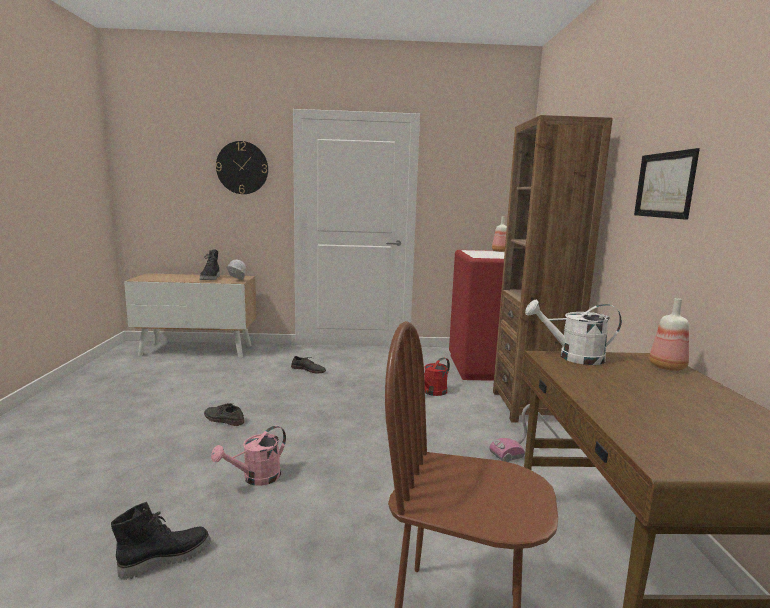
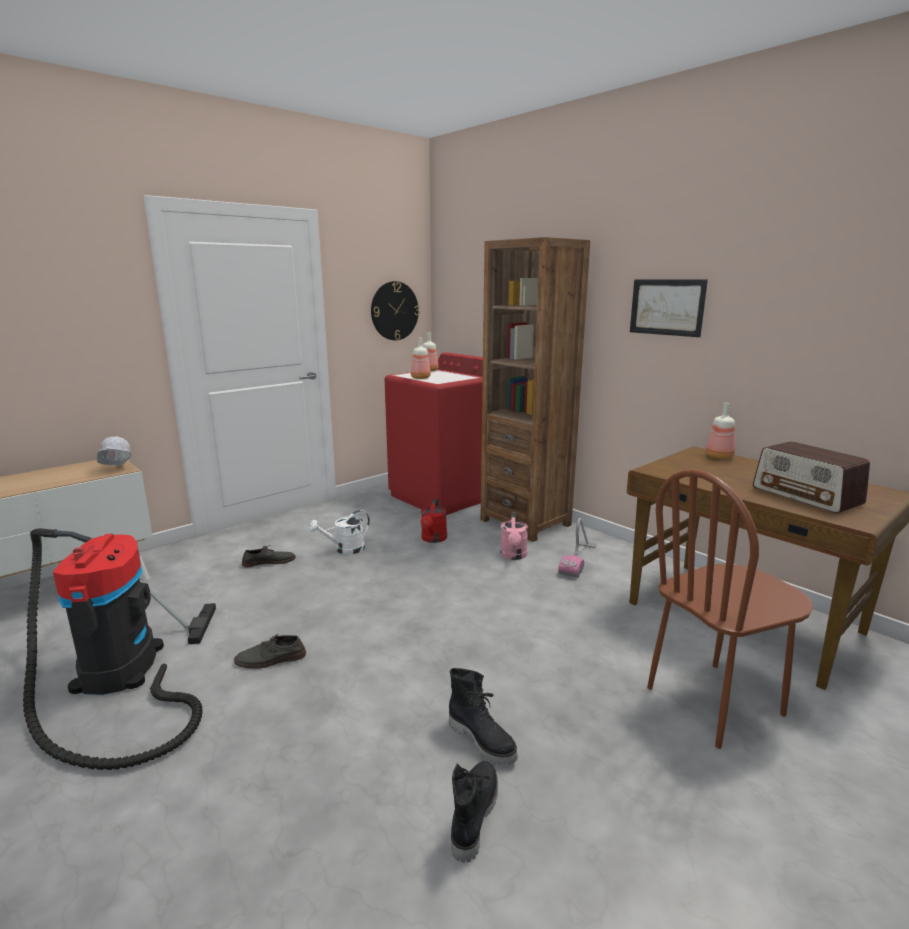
camera: 40 degrees left, 5 degrees up
(158, 396) = (118, 675): none -> vacuum cleaner
(211, 279) = (64, 475): black boot -> black boot (483, 740)
(242, 168) = (70, 289): wall clock -> wall clock (394, 311)
(256, 478) = (420, 696): pink watering can -> pink watering can (513, 556)
(473, 253) = (420, 378): none -> bottle
(573, 357) = (667, 466): white watering can -> white watering can (345, 549)
(673, 423) = (806, 496): none -> radio

